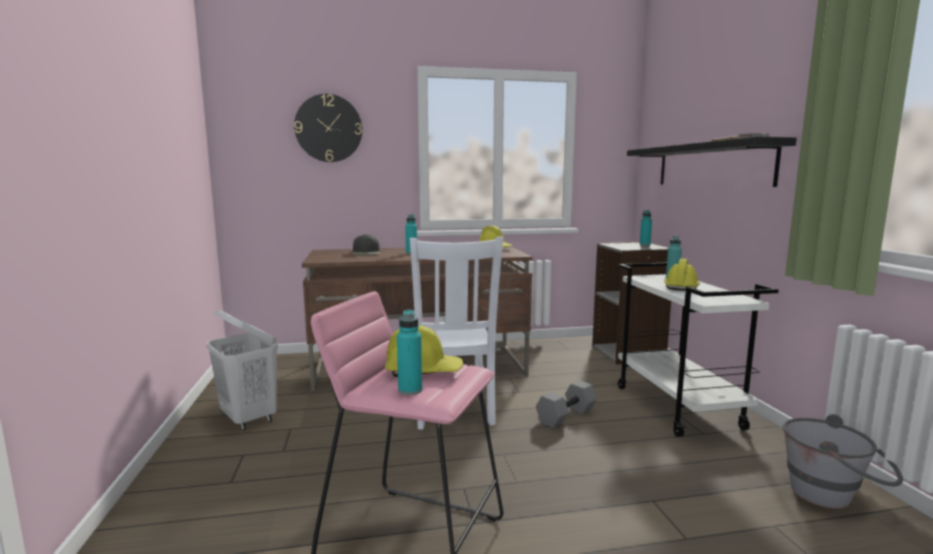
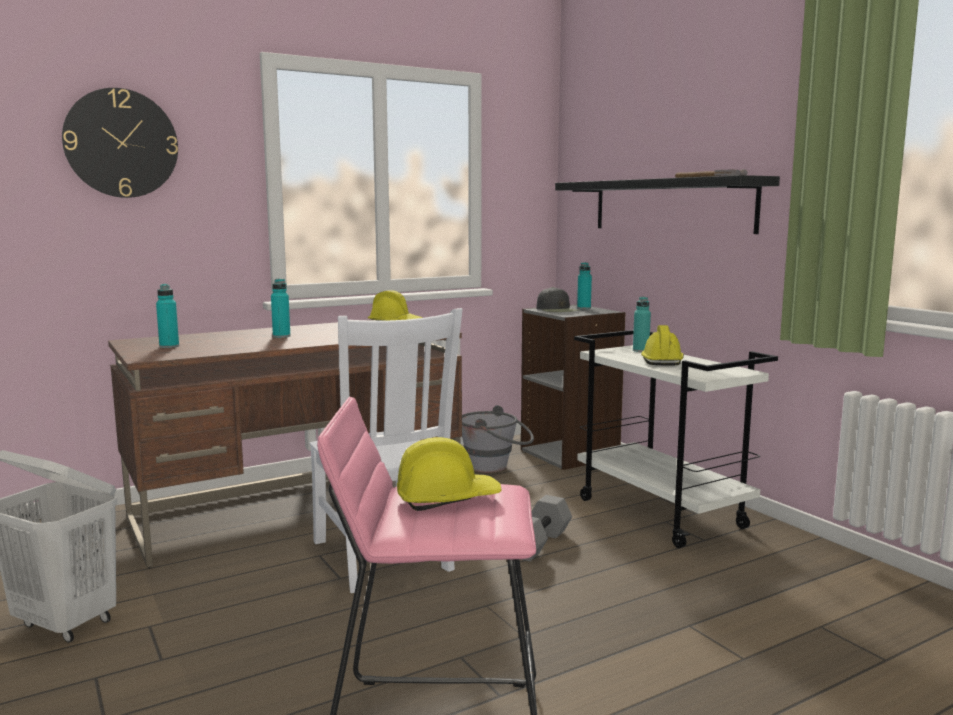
camera: 20 degrees left, 0 degrees up
(366, 253) = (210, 340): black cap -> black cap (557, 310)
(410, 390) = (457, 524): turquoise bottle -> turquoise bottle (169, 346)
(833, 497) = (860, 585): grey bucket -> grey bucket (496, 467)

